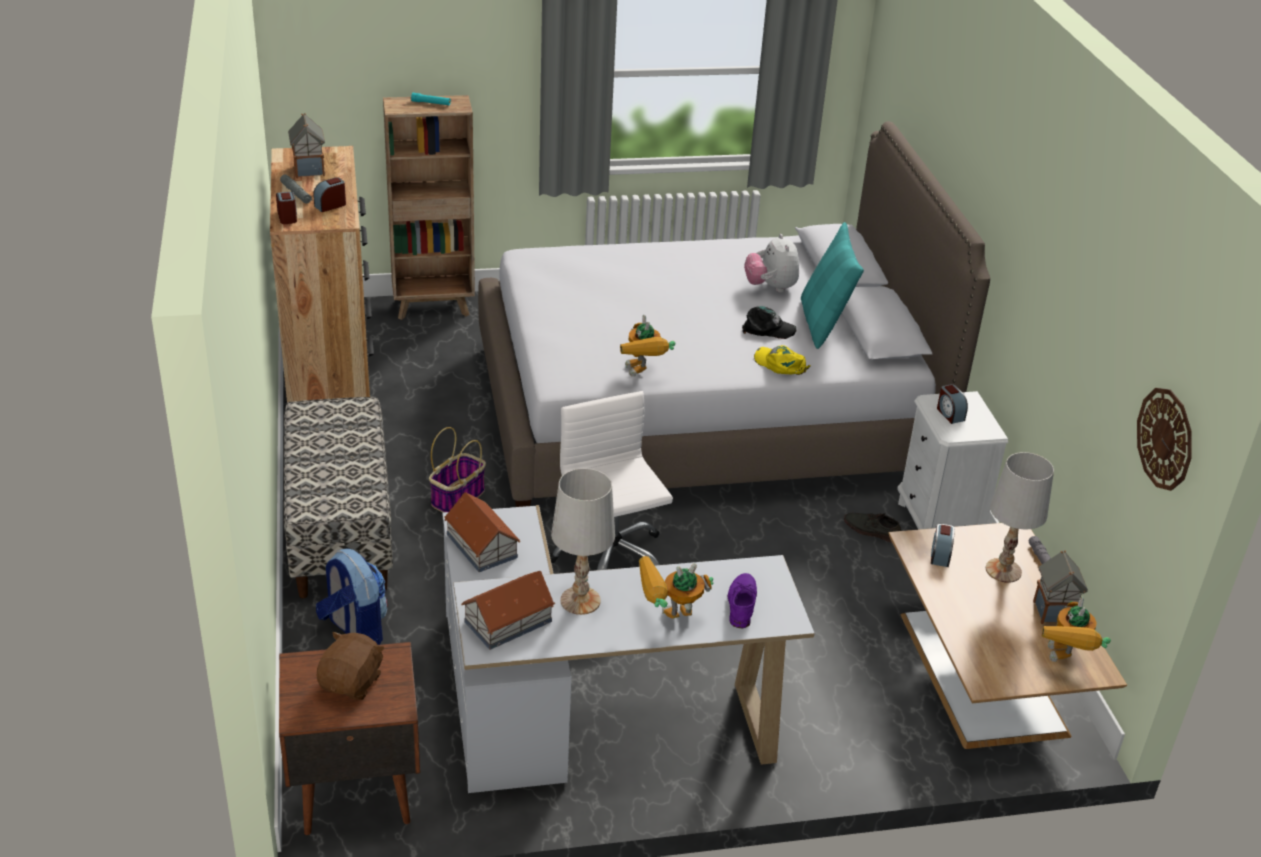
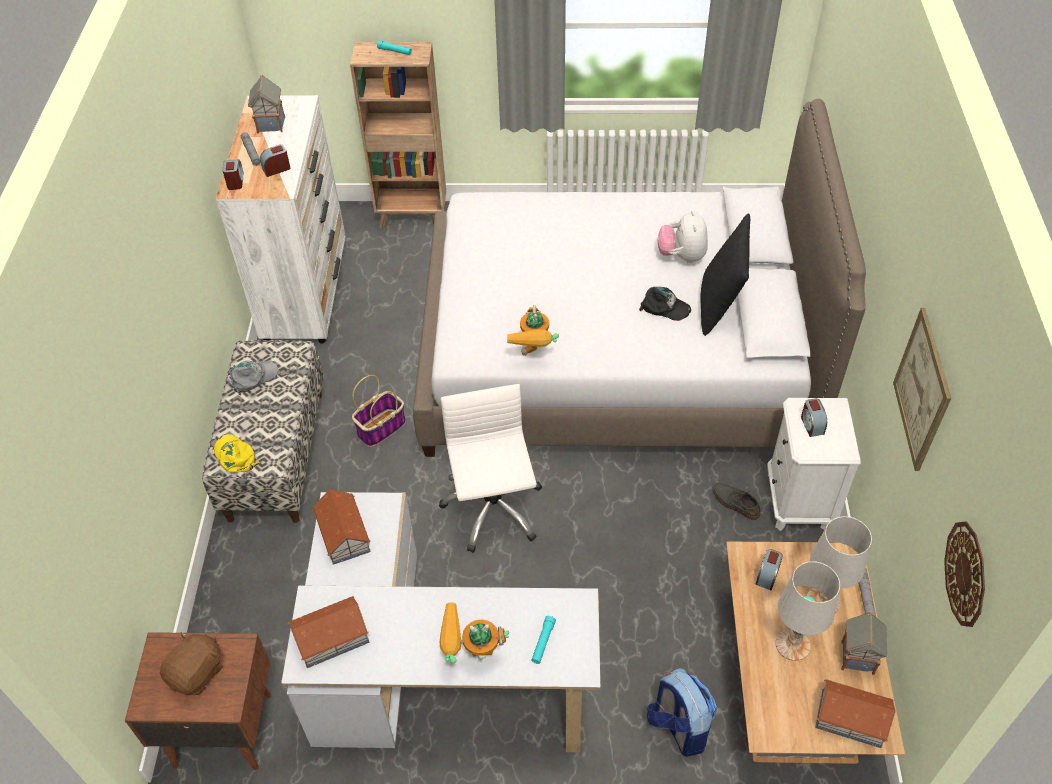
camera: 15 degrees right, 15 degrees up
(318, 432) = (254, 377): none -> grey cap
(329, 382) = (306, 292): brown dresser -> white dresser
(355, 630) = (263, 561): backpack -> backpack (678, 727)
(579, 600) = (400, 621): white table lamp -> white table lamp (792, 644)
(741, 603) = (543, 642): purple shoe -> turquoise flashlight
(780, 364) = (664, 351): yellow cap -> yellow cap (235, 456)
(823, 323) = (719, 304): turquoise pillow -> black pillow
(1065, 662) = (851, 719): toy robot -> toy house
(1075, 312) = (922, 389): none -> picture

